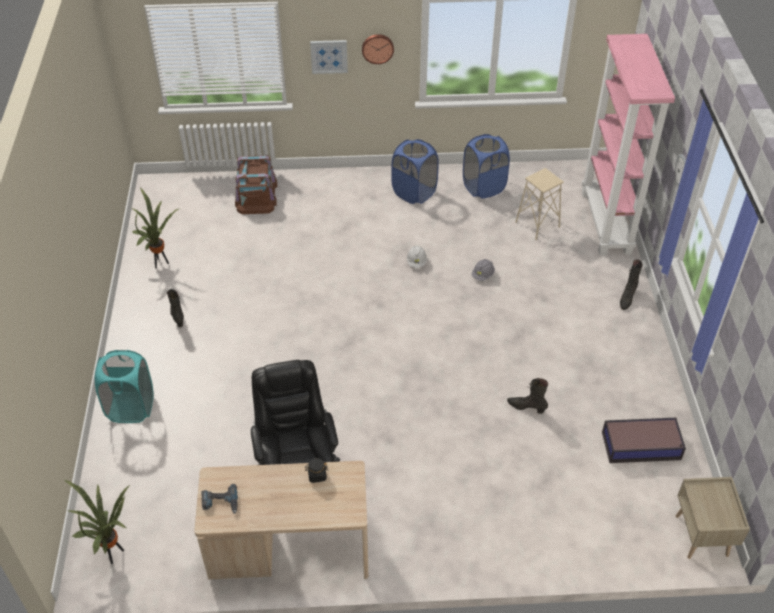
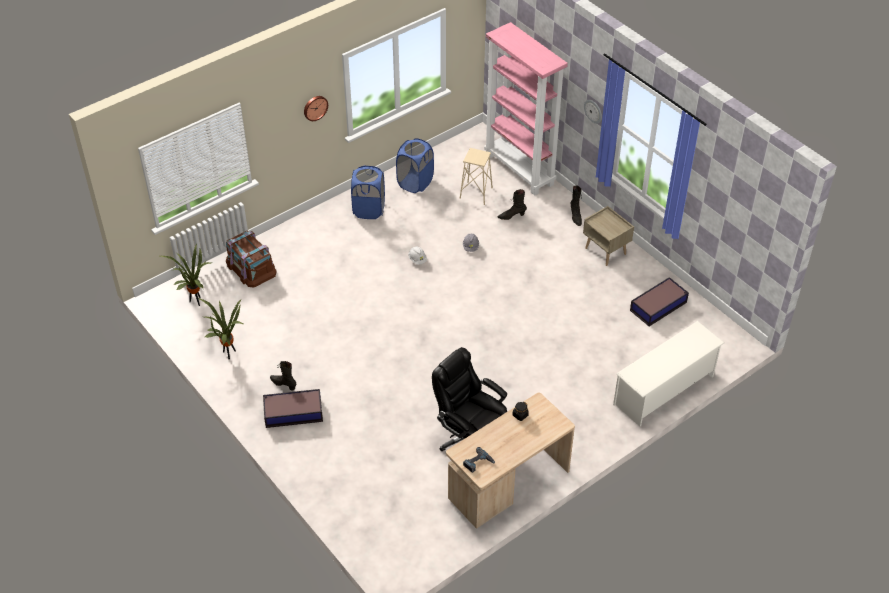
camera: 35 degrees left, 0 degrees up
(113, 553) = (399, 552): potted plant -> potted plant (195, 301)
(131, 408) = (314, 461): turquoise laundry basket -> none
(158, 349) = (292, 413): none -> storage box
(329, 56) = (280, 129): picture -> none
(526, 407) = (573, 319): black boot -> black boot (511, 216)
(563, 549) = (664, 390): none -> white shoe rack
(702, 536) = (731, 340): beige nightstand -> beige nightstand (606, 251)

